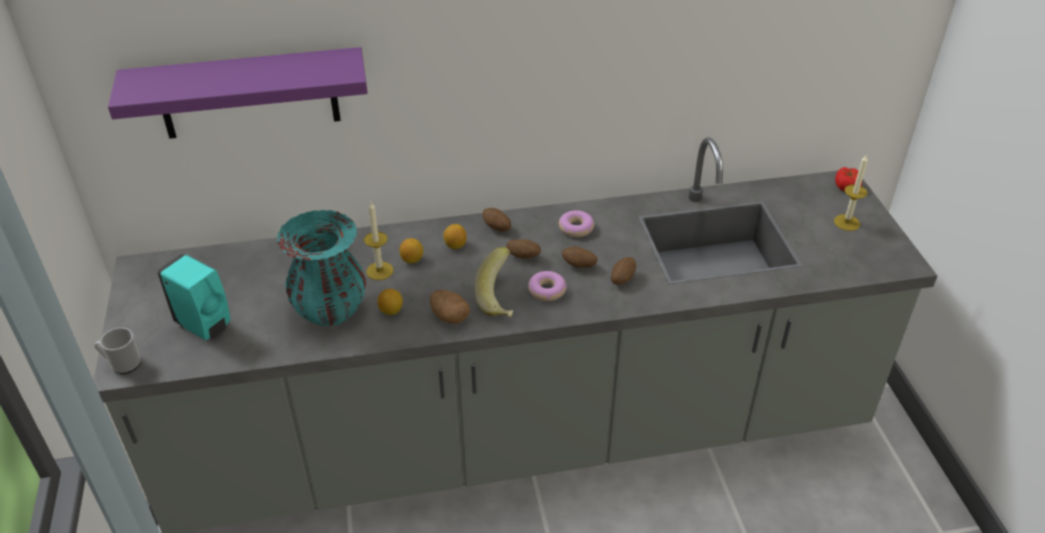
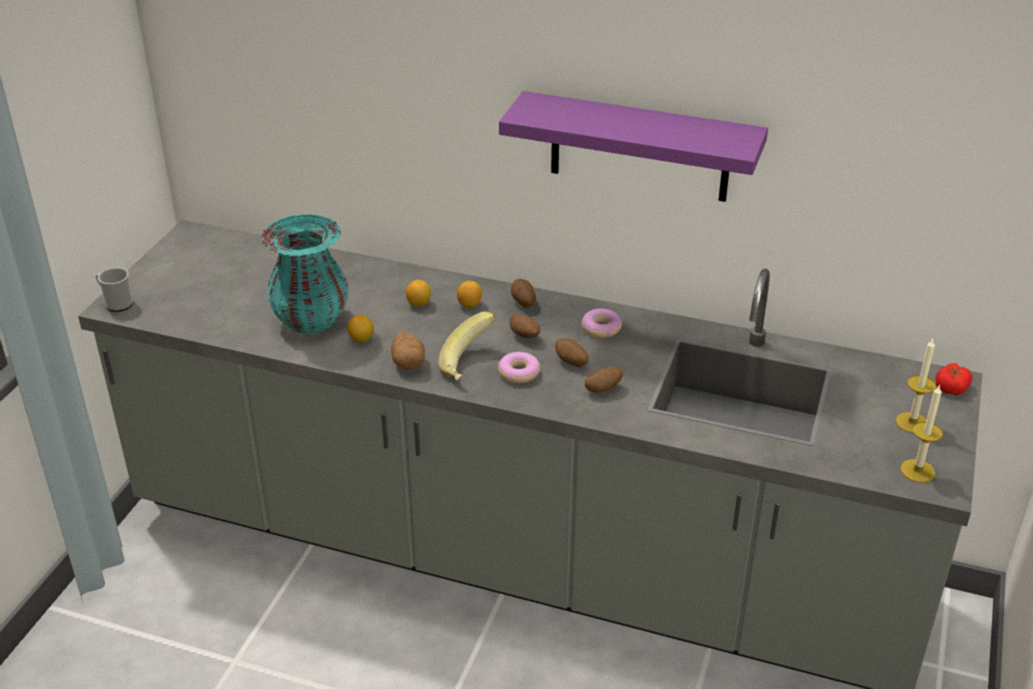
camera: 30 degrees right, 5 degrees down
(205, 326) = (201, 297): turquoise soap dispenser -> none
(248, 94) = (310, 91): purple shelf -> purple shelf (639, 147)
(379, 271) = (382, 303): candle -> candle (917, 471)

